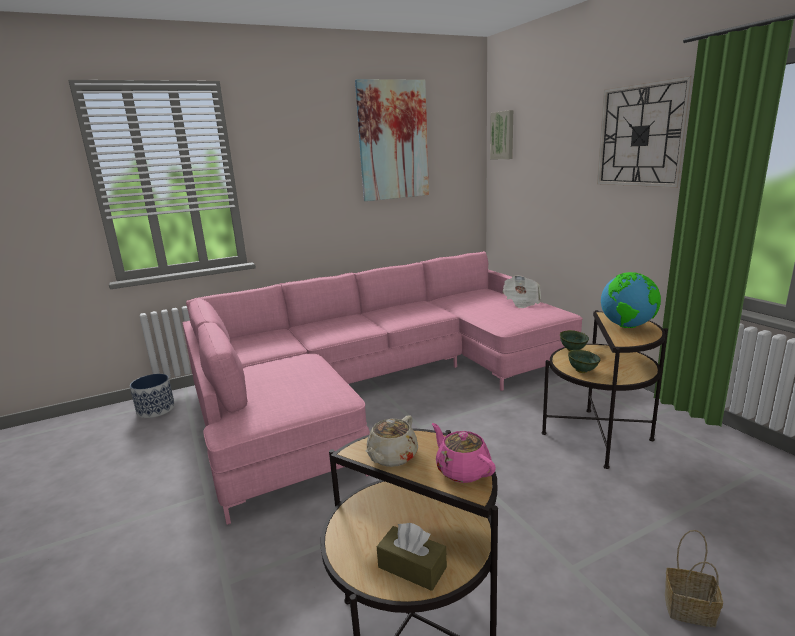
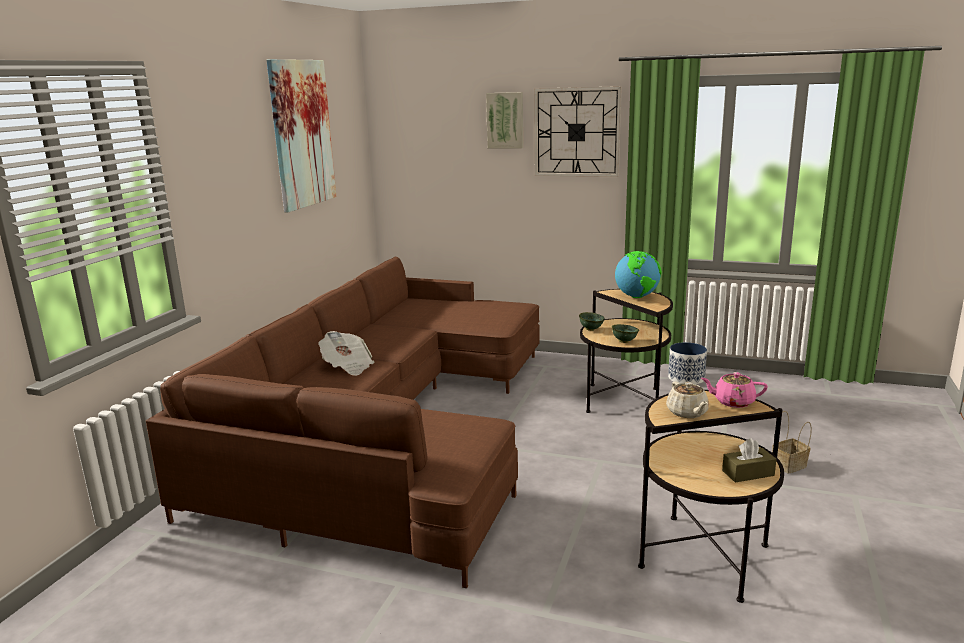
camera: 45 degrees left, 0 degrees up
(156, 409) = (142, 563): planter -> planter (686, 378)
(377, 385) = (387, 430): pink sofa -> brown sofa
(503, 135) = (396, 124): picture -> picture (505, 120)
(521, 302) = (472, 303): newspaper -> newspaper (347, 366)

